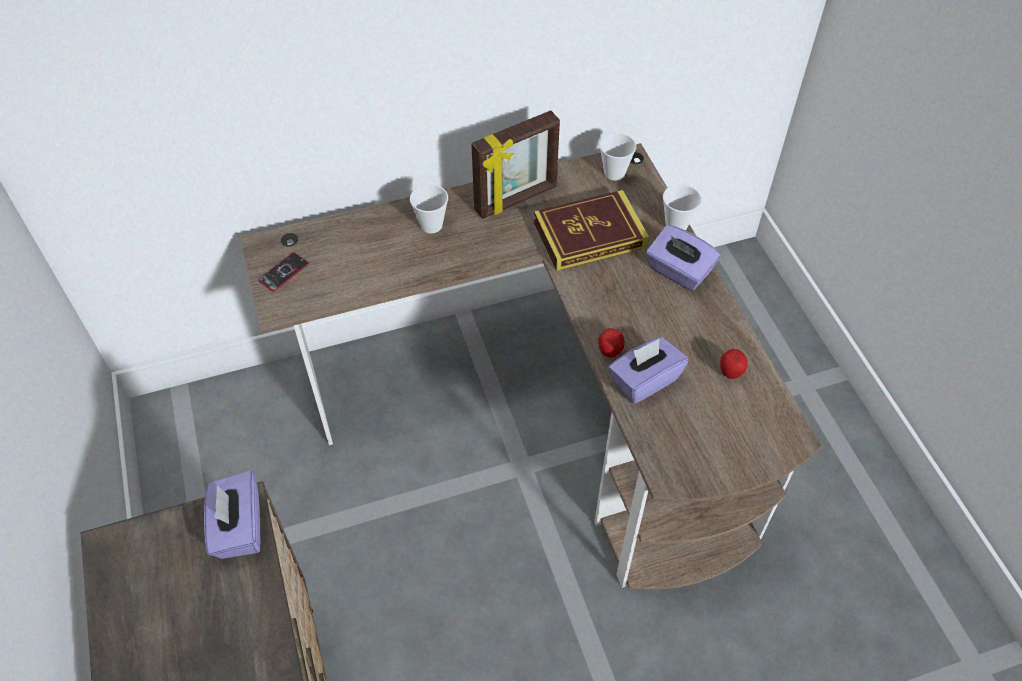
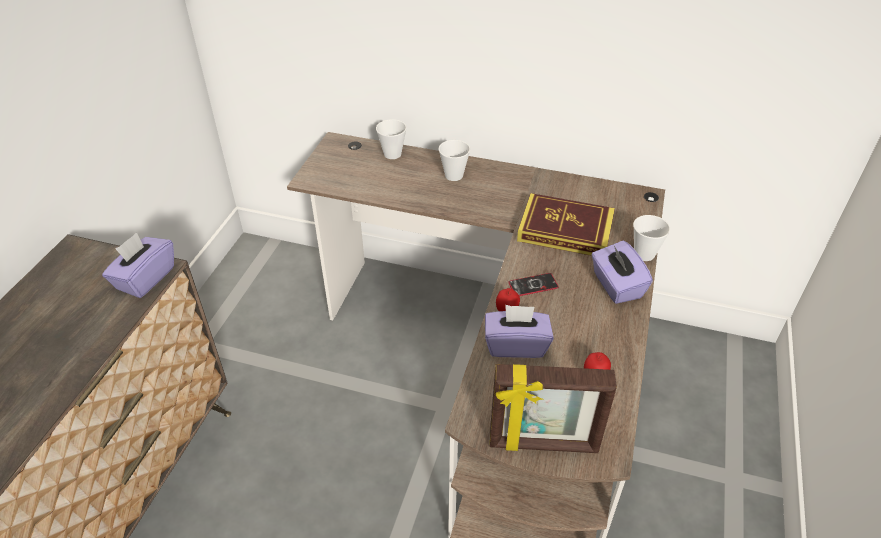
camera: 35 degrees right, 10 degrees down
(284, 272) = (332, 161): phone -> phone (533, 285)
(516, 200) = (530, 185): picture frame -> picture frame (543, 444)
(614, 173) = (624, 199): cup -> cup (392, 154)

